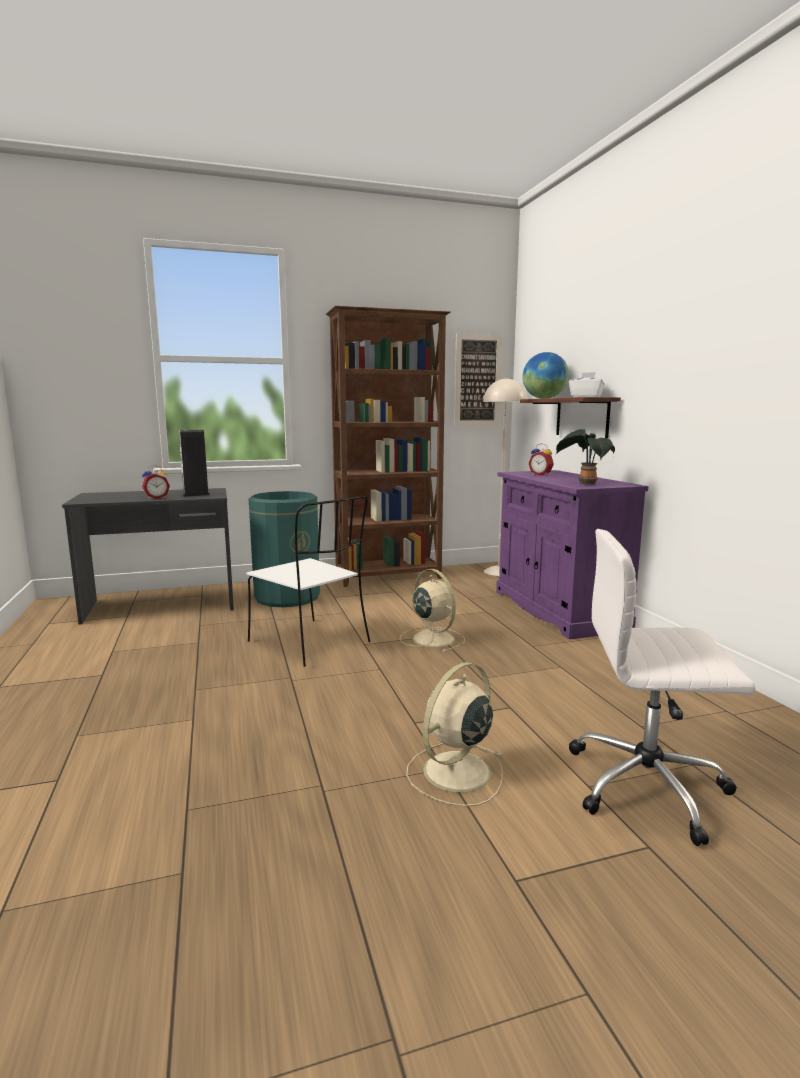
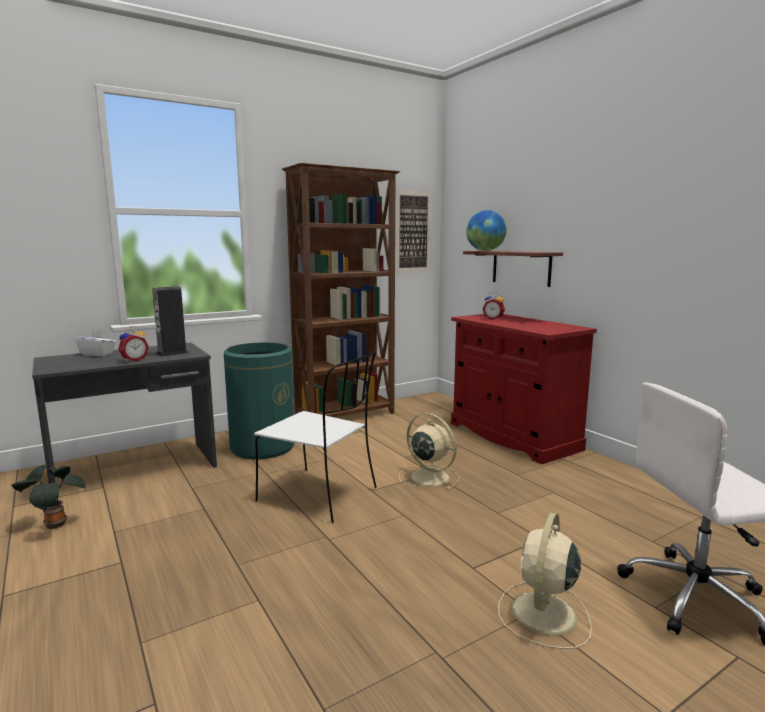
camera: 15 degrees left, 0 degrees up
(499, 571) = (439, 402): beige floor lamp -> none
(558, 610) = (512, 436): purple cabinet -> red cabinet
(585, 484) = (546, 328): potted plant -> potted plant (53, 525)
(586, 397) = (531, 251): white tissue box -> white tissue box (97, 354)

